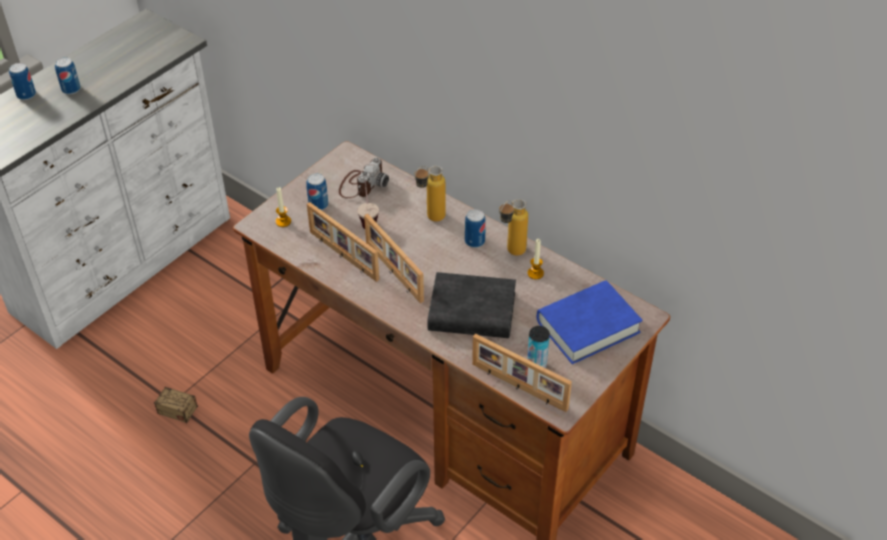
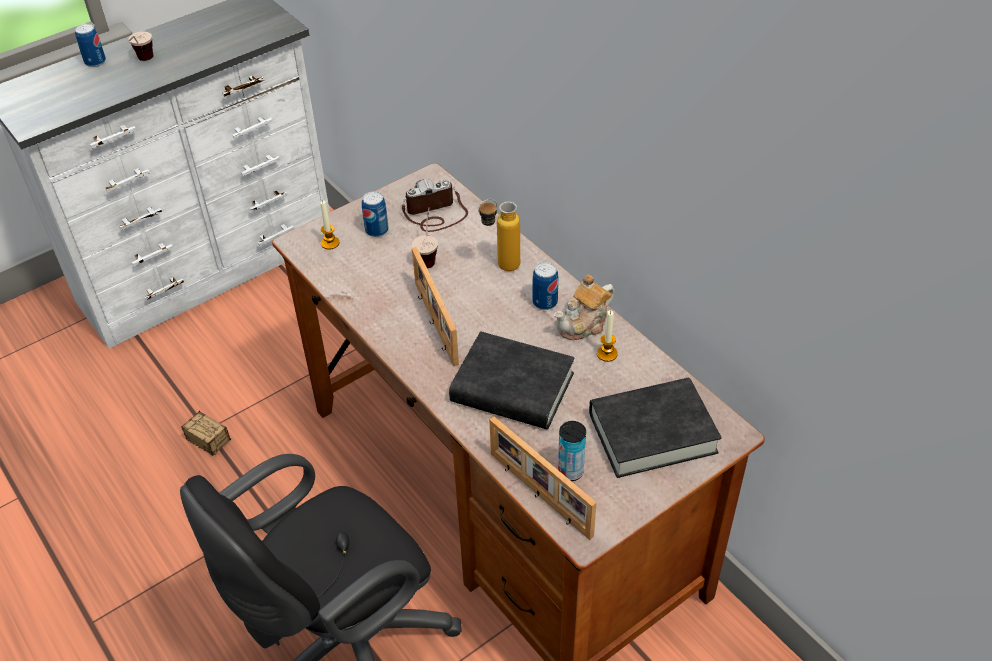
camera: 15 degrees right, 0 degrees up
(71, 89) = (143, 62): can -> cup
(342, 256) = (382, 294): picture frame -> none
(362, 184) = (435, 214): camera -> camera turned 150 degrees counterclockwise
(510, 253) = (584, 324): bottle -> teapot
(587, 327) = (652, 433): blue book -> black book

